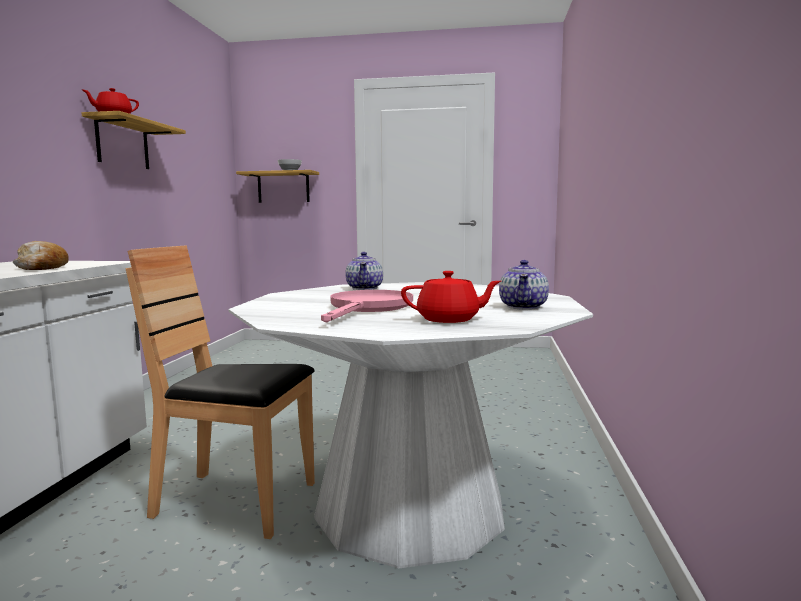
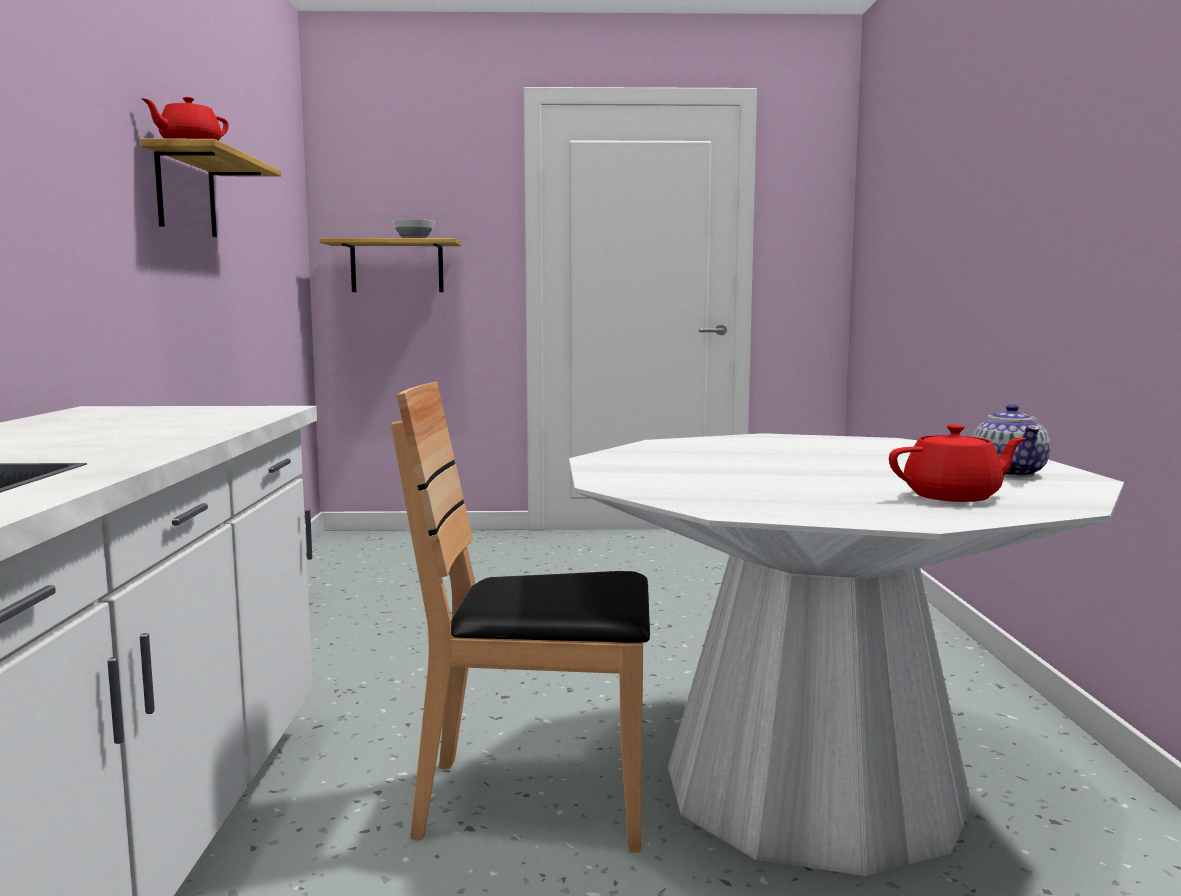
camera: 10 degrees left, 0 degrees up
(42, 268) = (196, 423): bread -> none
(365, 288) = (701, 446): teapot -> none
(367, 308) = (792, 481): pink frying pan -> none

